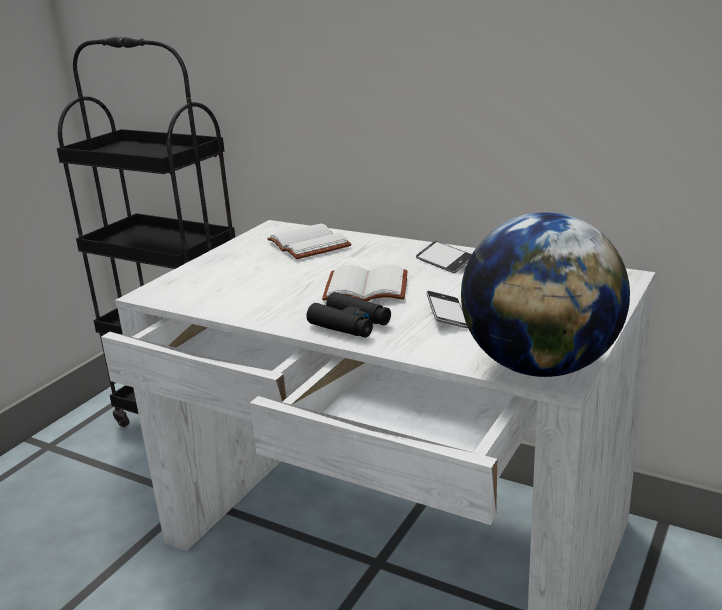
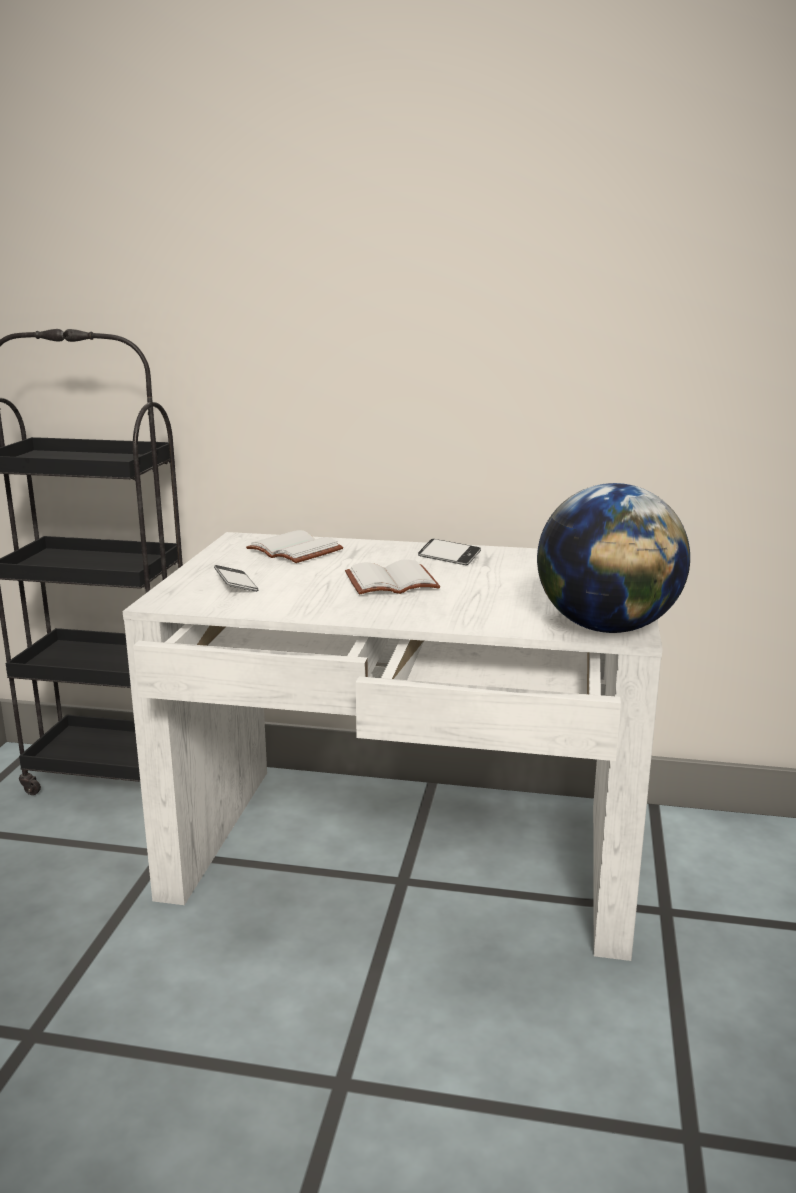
camera: 20 degrees left, 5 degrees down
(350, 324) = (404, 612): black binoculars -> none
(447, 315) = (490, 597): phone -> phone (236, 584)

